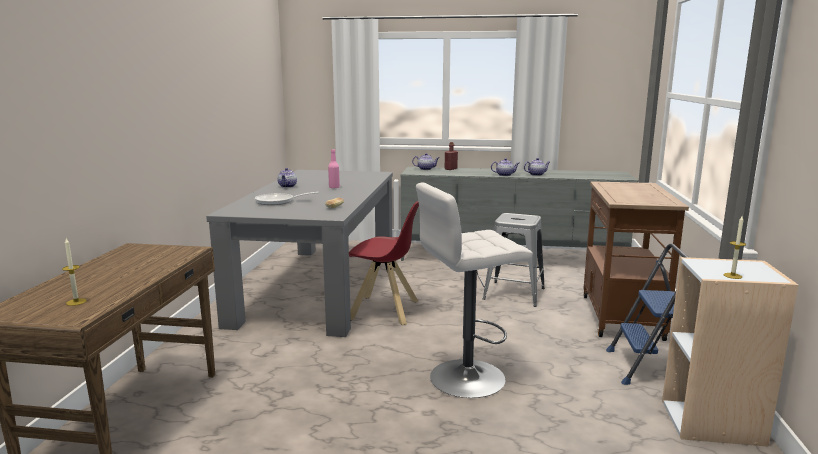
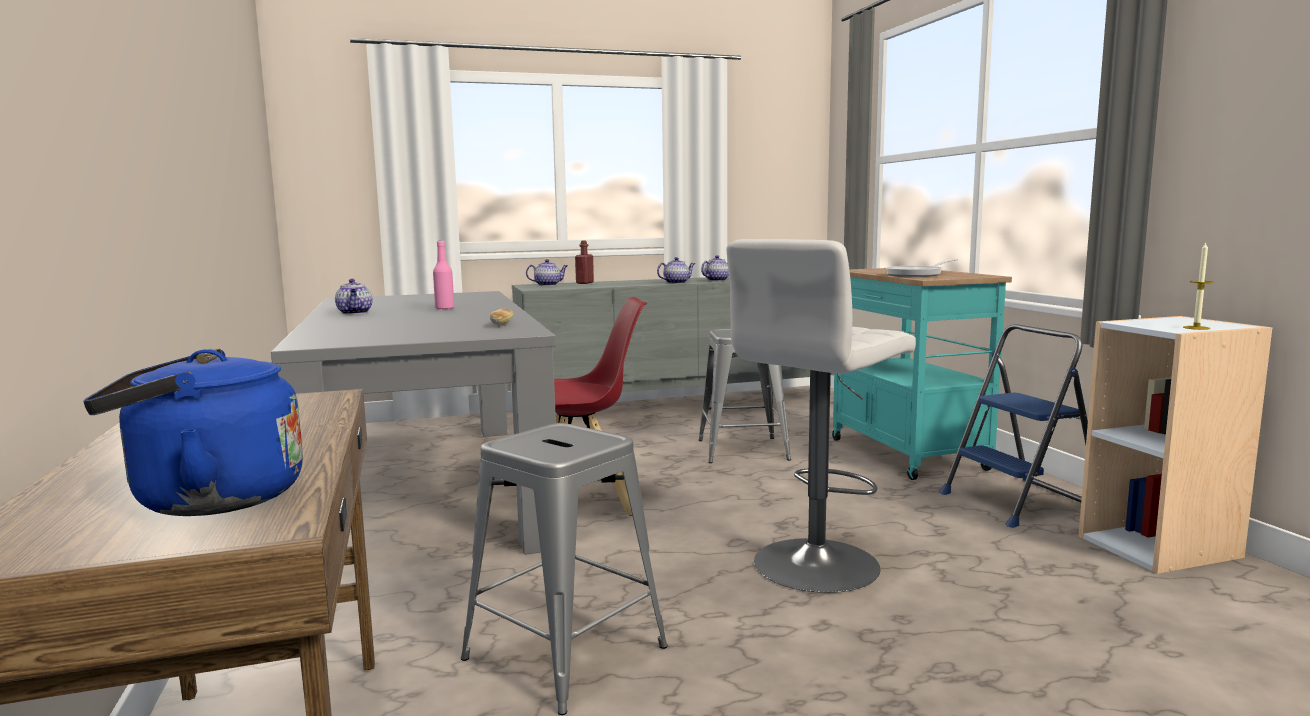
camera: 25 degrees left, 5 degrees down
(76, 302) = (208, 500): candle -> blue kettle
(278, 201) = (381, 327): frying pan -> frying pan (918, 274)
(293, 392) = (564, 653): none -> grey stool
(620, 316) = (903, 453): brown cart -> turquoise cart

